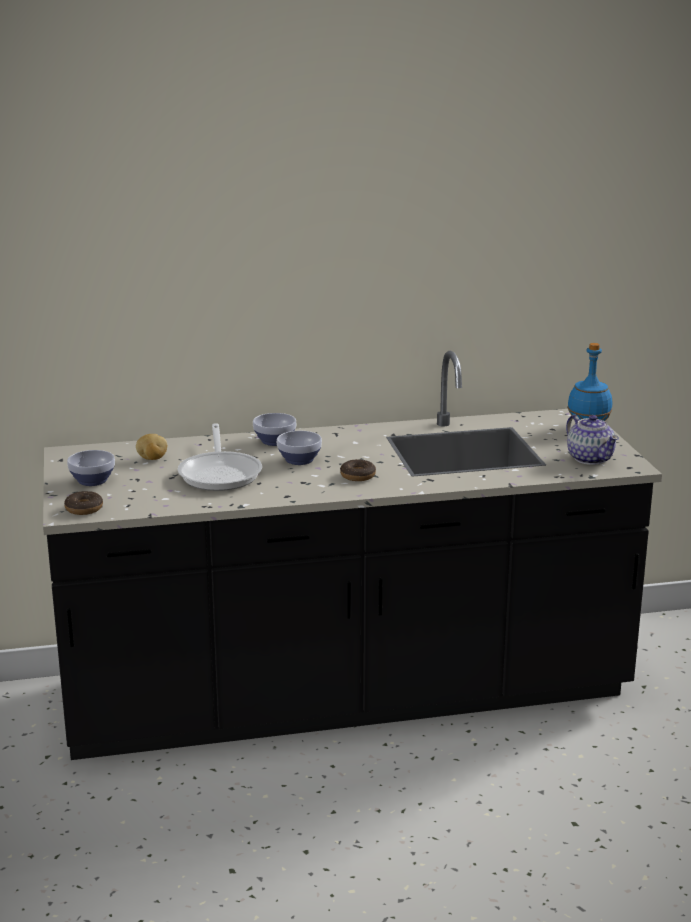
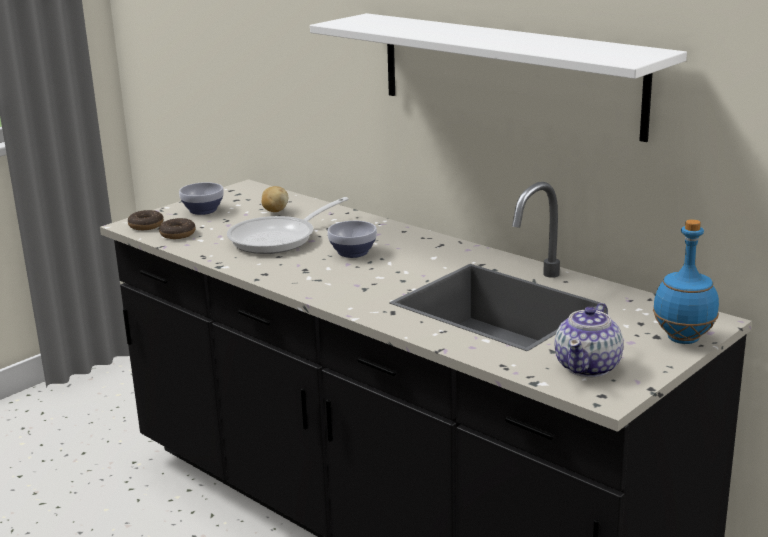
camera: 55 degrees right, 0 degrees up
(275, 442) = (380, 232): bowl -> none
(357, 476) = (352, 283): donut -> donut (178, 234)
(374, 274) = (507, 73): none -> white shelf

